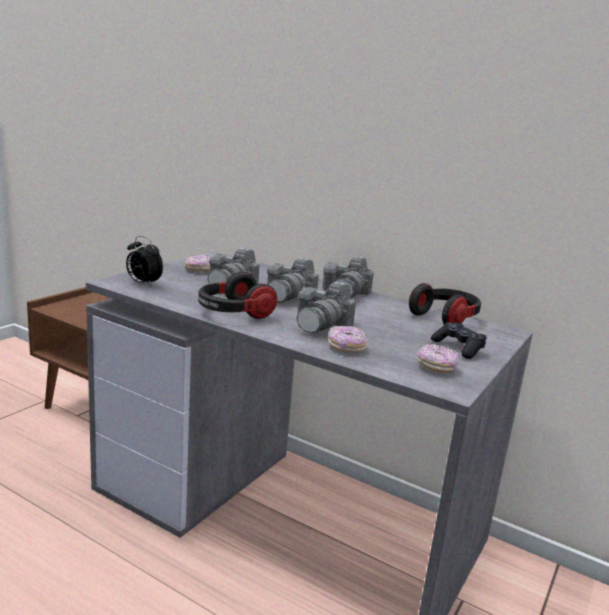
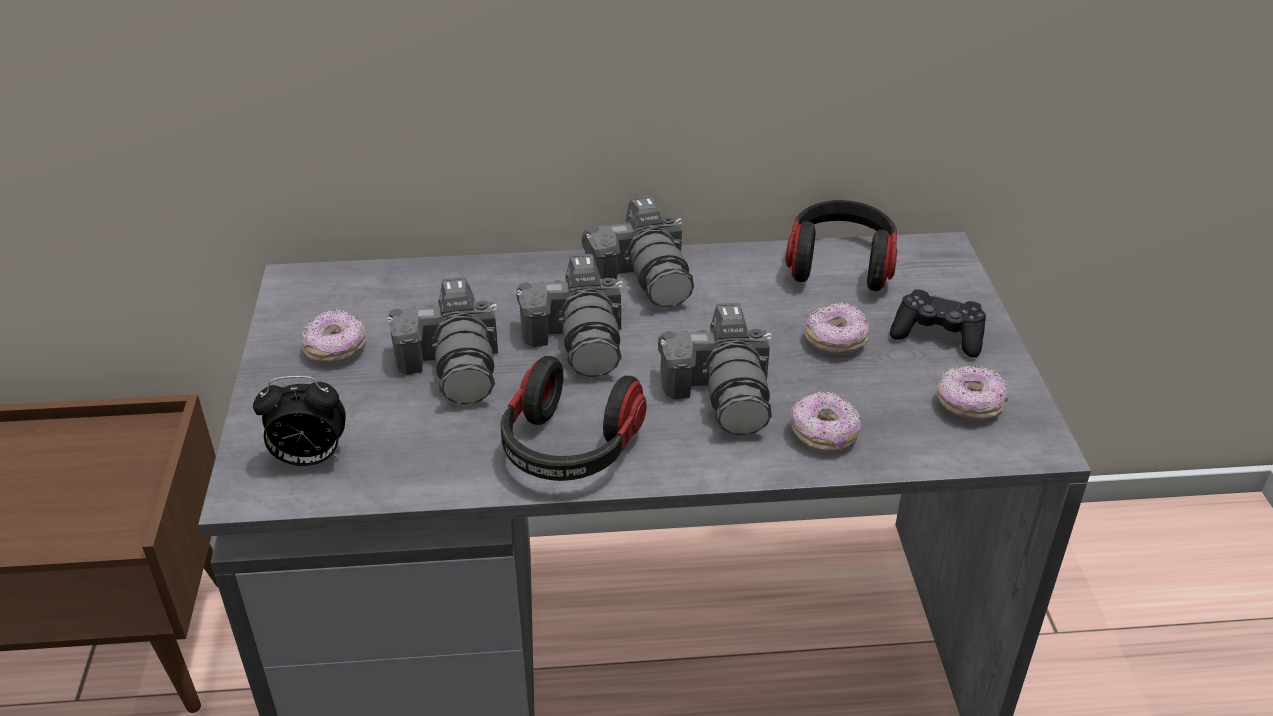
camera: 35 degrees left, 20 degrees up
(401, 332) = (836, 341): none -> donut

